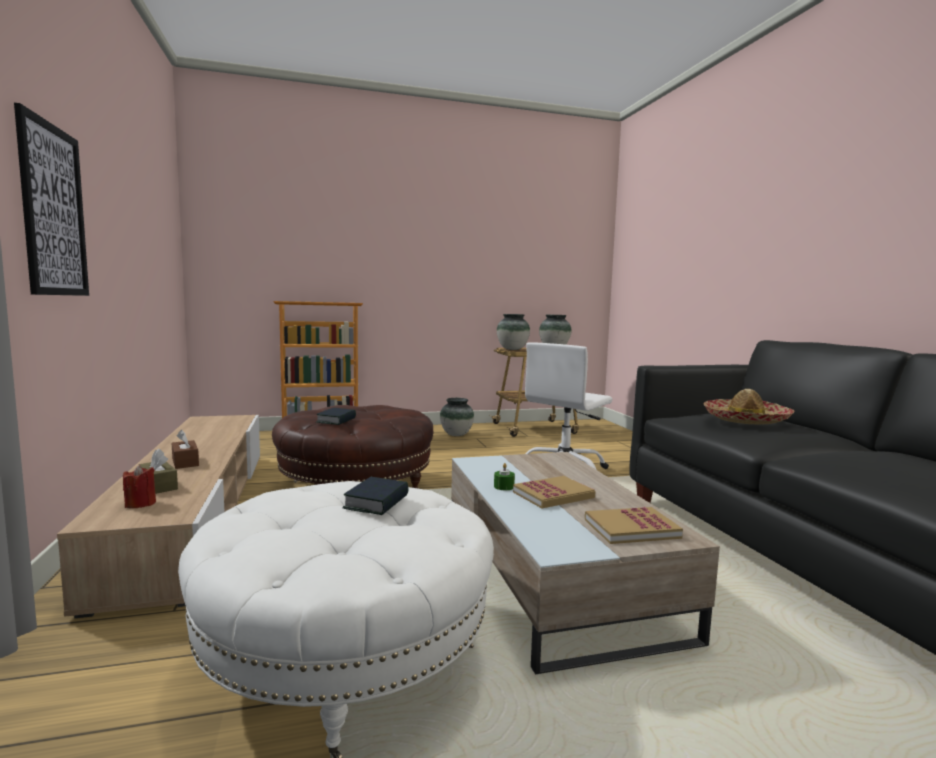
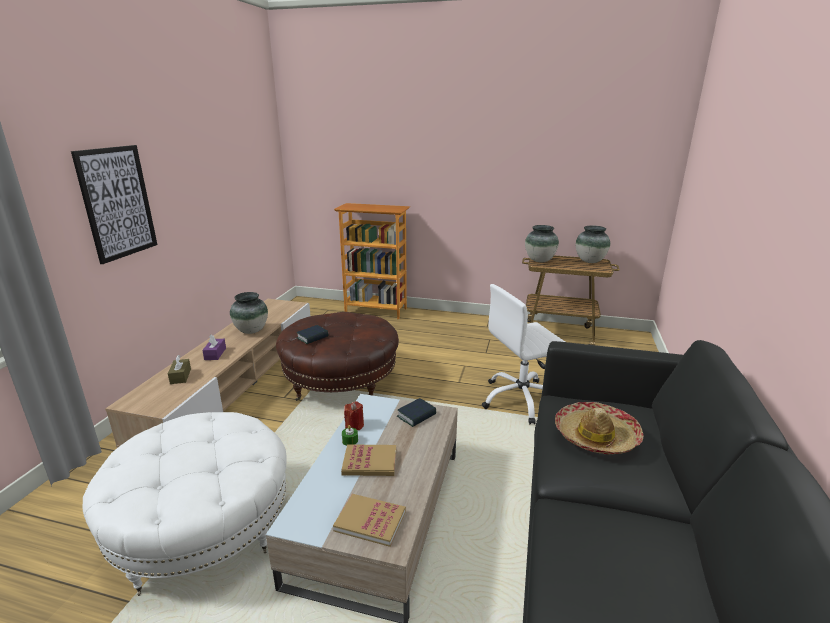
camera: 30 degrees right, 15 degrees up
(140, 504) = (157, 392): red candle -> red candle (354, 425)
(185, 462) = (215, 354): brown tissue box -> purple tissue box
(377, 502) = (215, 449): book -> book (416, 415)
(456, 434) = (477, 331): vase -> vase (252, 331)

